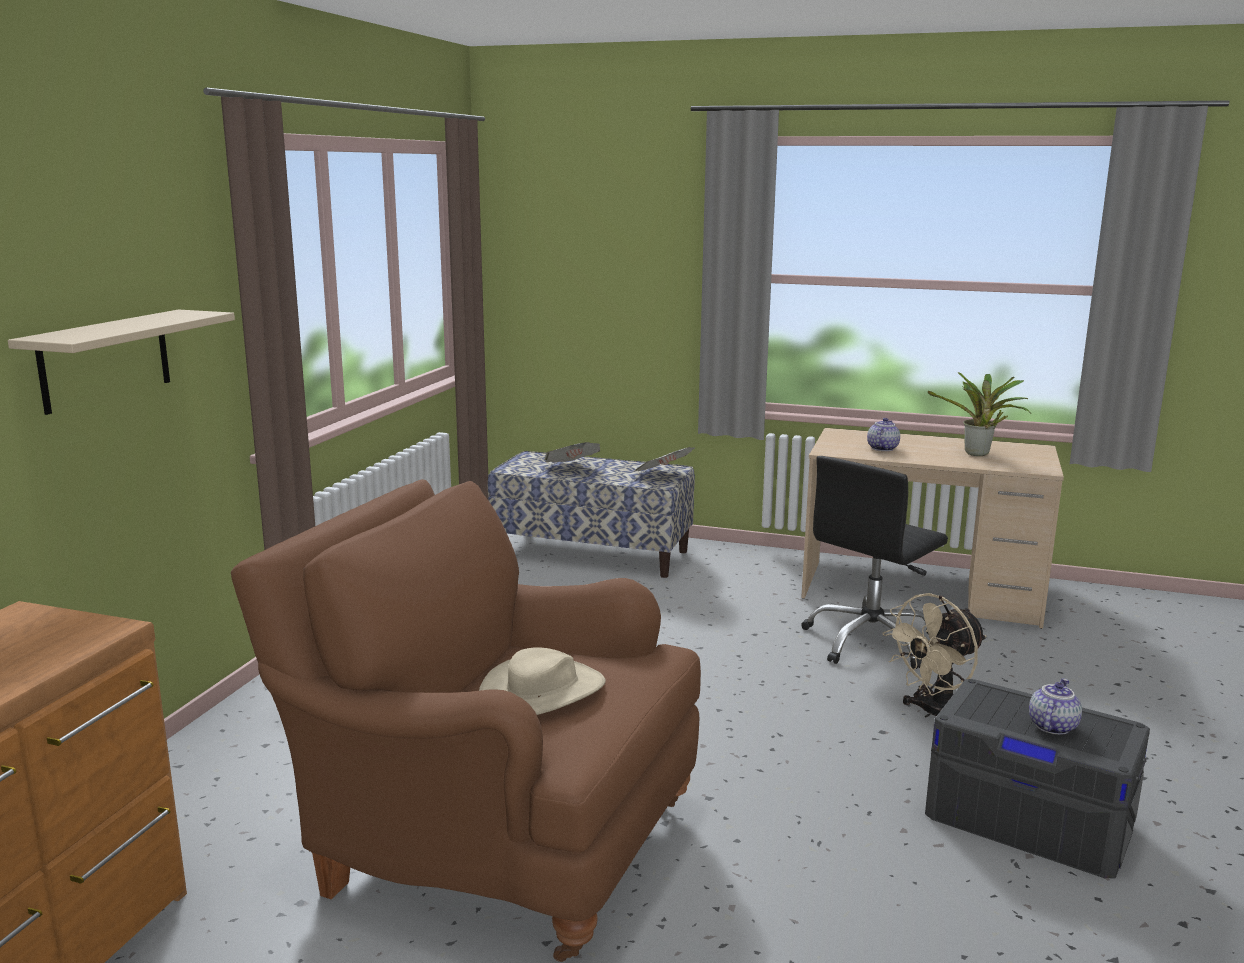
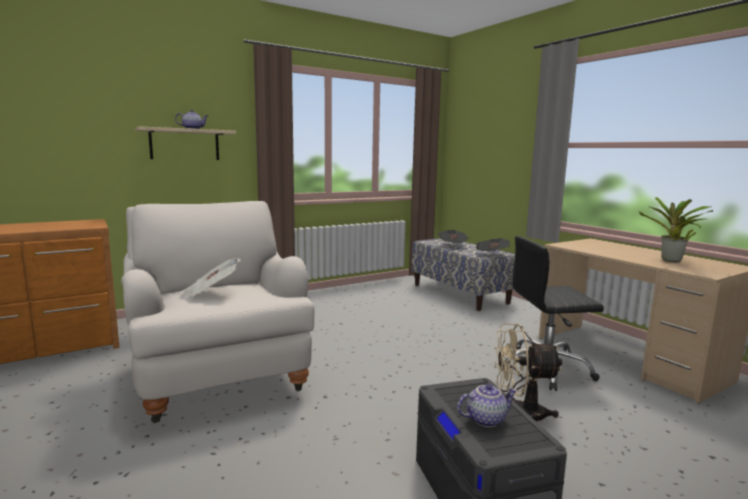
camera: 40 degrees right, 5 degrees down
(492, 841) = (219, 373): brown armchair -> white armchair
(543, 691) = (210, 293): beige hat -> newspaper
(881, 448) = (602, 249): teapot -> teapot (192, 129)

